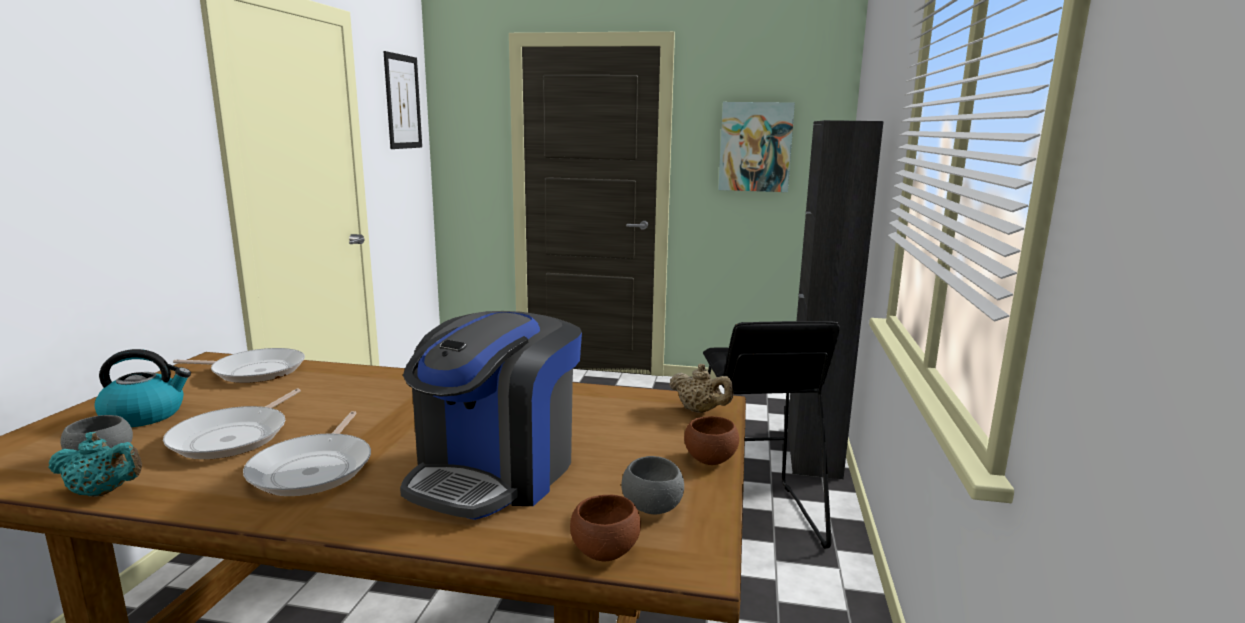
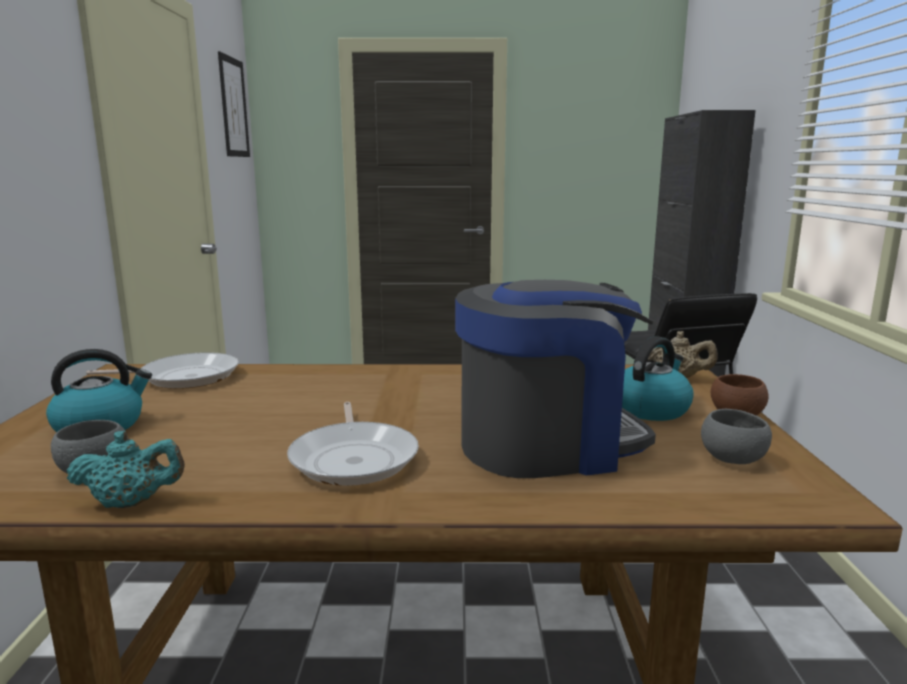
camera: 10 degrees left, 0 degrees up
(234, 437) = (230, 437): frying pan -> none
(496, 472) = (547, 444): coffee machine -> coffee machine turned 120 degrees counterclockwise
(605, 552) = (735, 500): brown bowl -> none
(635, 443) = (650, 408): none -> kettle
(755, 147) = (586, 150): picture -> none

